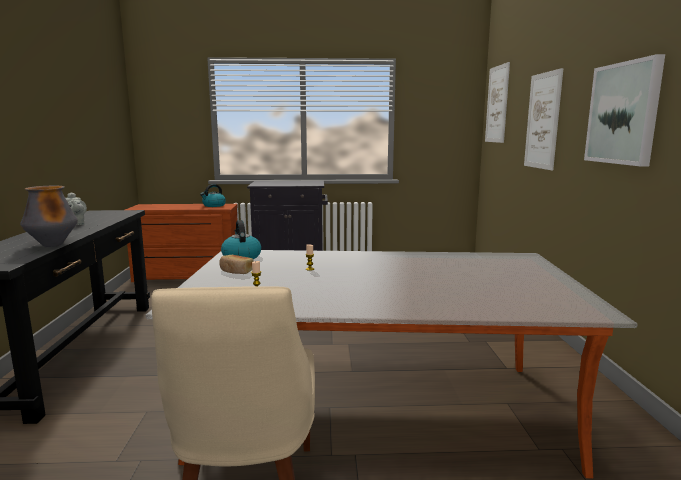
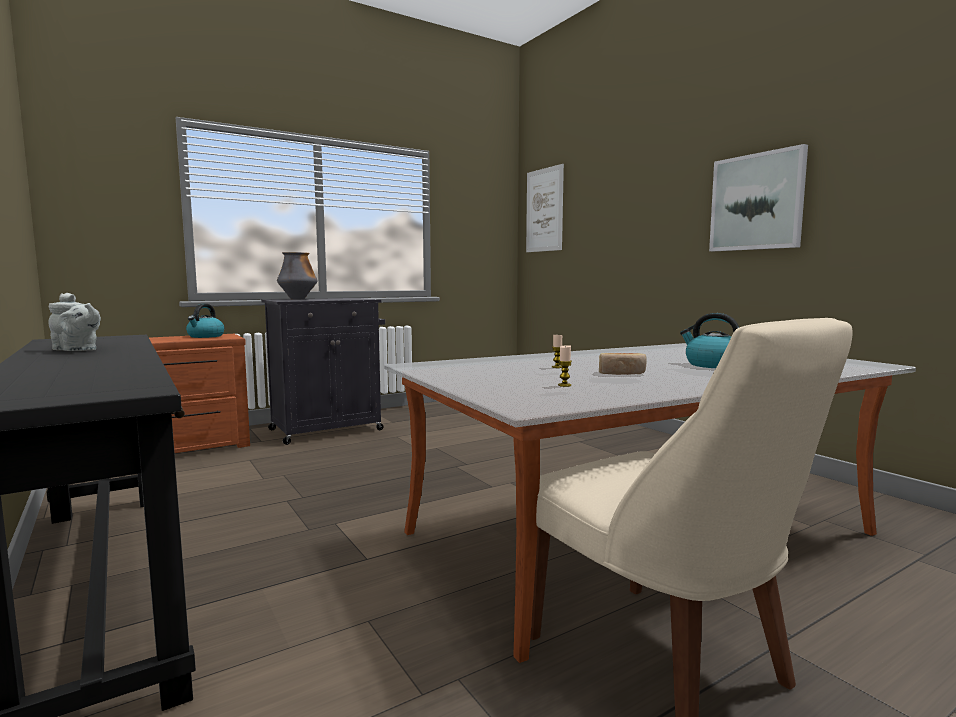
camera: 30 degrees left, 5 degrees down
(53, 245) = (139, 367): vase -> vase (298, 299)
(236, 271) = (481, 376): bread -> bread (621, 373)
(241, 257) = (438, 367): kettle -> kettle (712, 365)
(542, 121) = (629, 220): picture -> none

